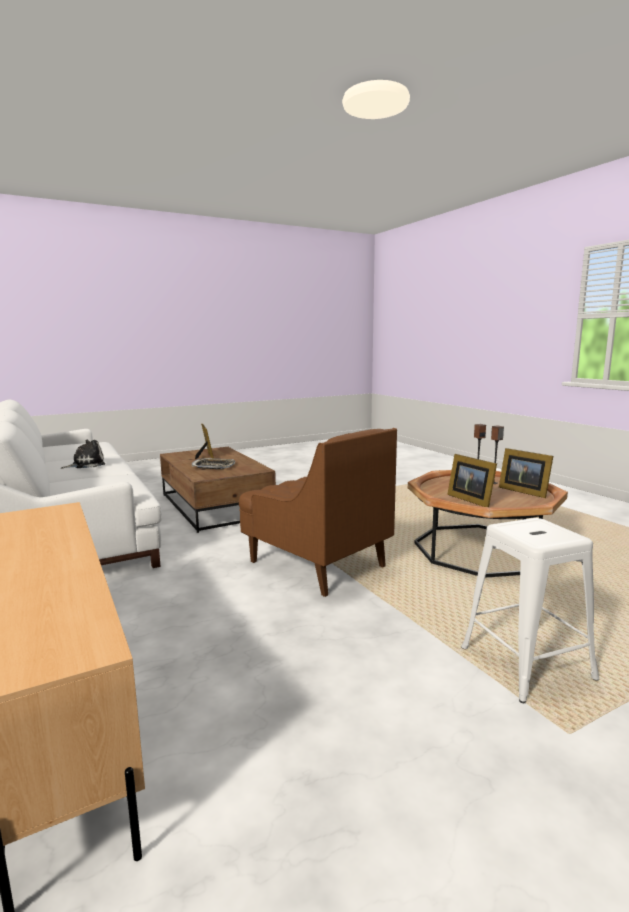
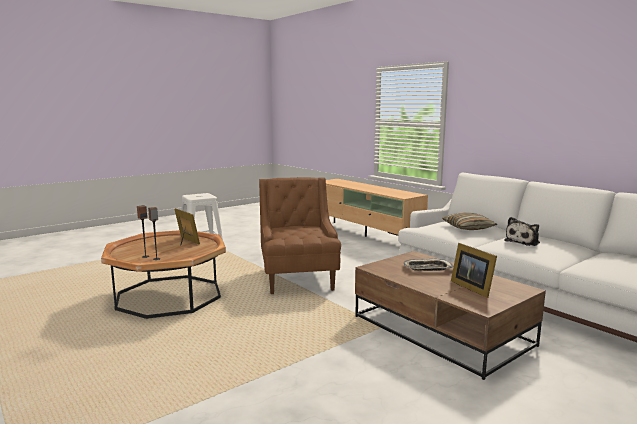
camera: 170 degrees right, 0 degrees up
(88, 482) = (468, 228): none -> pillow
(315, 563) = (298, 279): brown armchair -> brown armchair turned 45 degrees clockwise
(523, 491) = (133, 250): picture frame -> none

